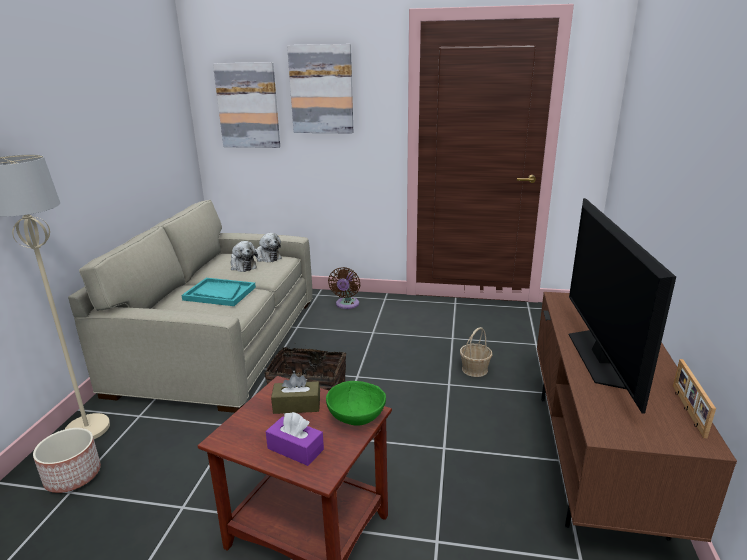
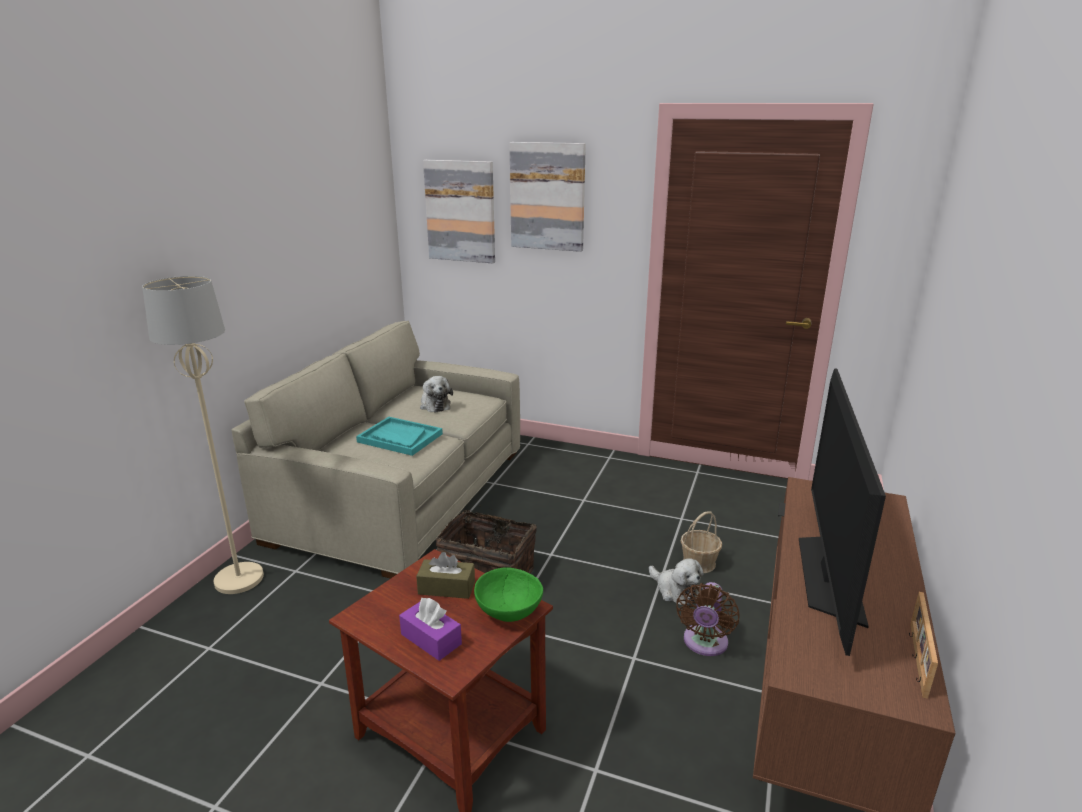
camera: 10 degrees right, 0 degrees up
(73, 475) = (215, 630): planter -> none
(266, 257) = (465, 396): plush toy -> plush toy (675, 590)
(346, 305) = (560, 460): brown fan -> brown fan (704, 644)

